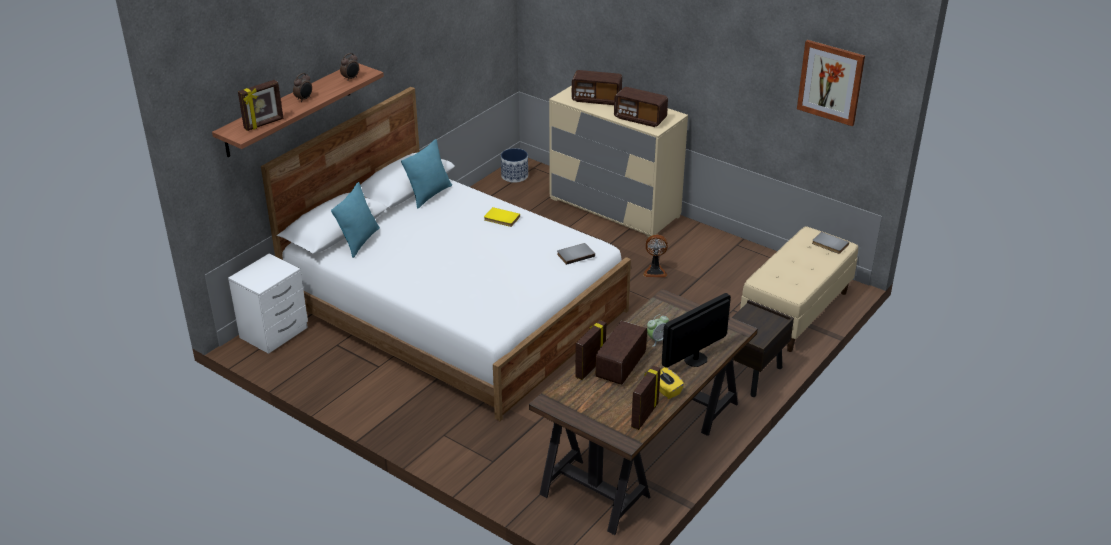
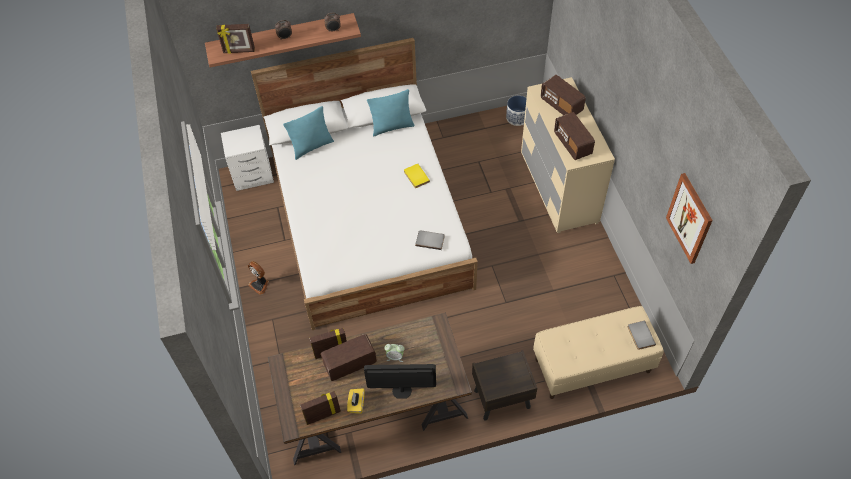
camera: 40 degrees right, 20 degrees up
(655, 271) = (529, 265): fan -> fan (260, 284)

